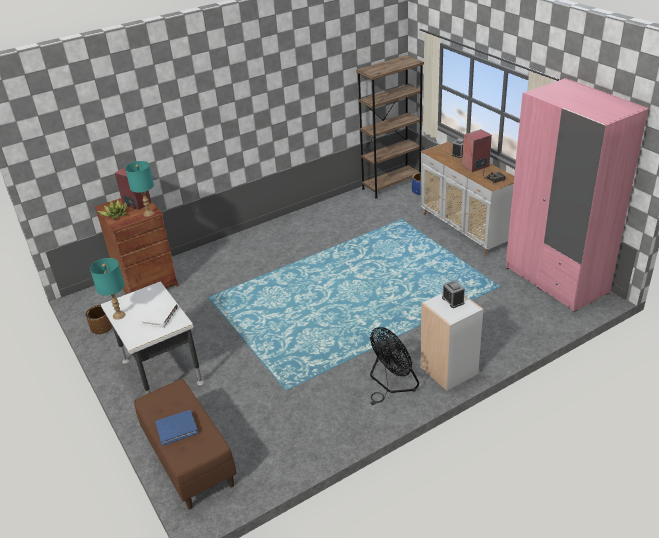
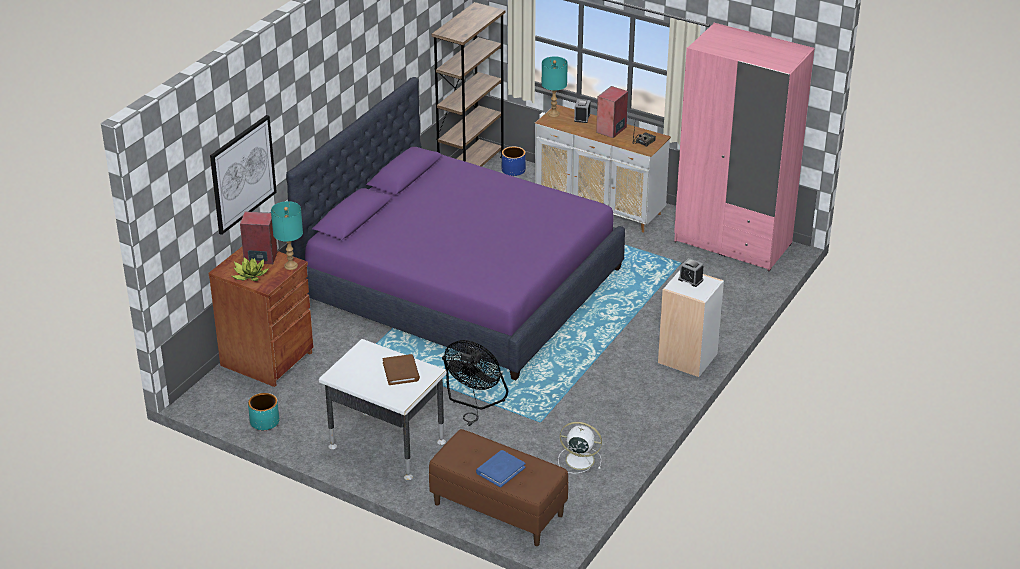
camera: 30 degrees left, 0 degrees up
(102, 327) = (265, 422): brown planter -> turquoise planter
(118, 315) = (354, 383): turquoise table lamp -> turquoise table lamp (553, 114)
(132, 136) = (242, 174): none -> picture
(159, 316) = (401, 371): white book -> brown book
(288, 436) = (578, 460): none -> white fan
(318, 262) = (460, 284): none -> purple bed
(388, 382) = (636, 385): black fan -> black fan (472, 400)

